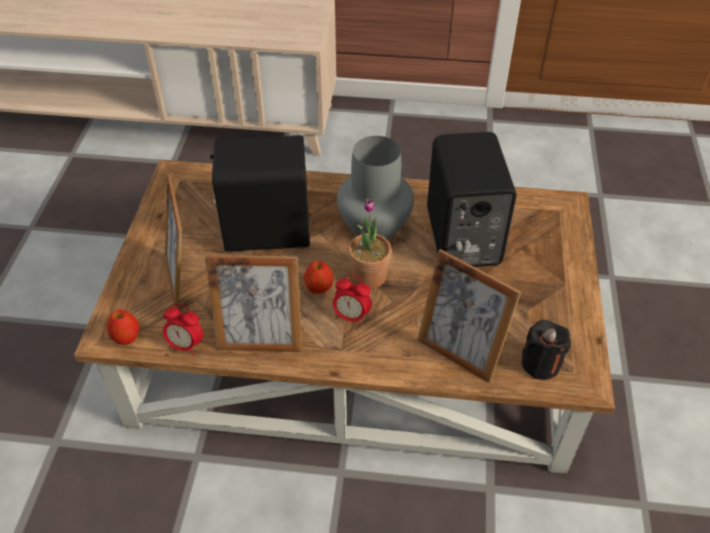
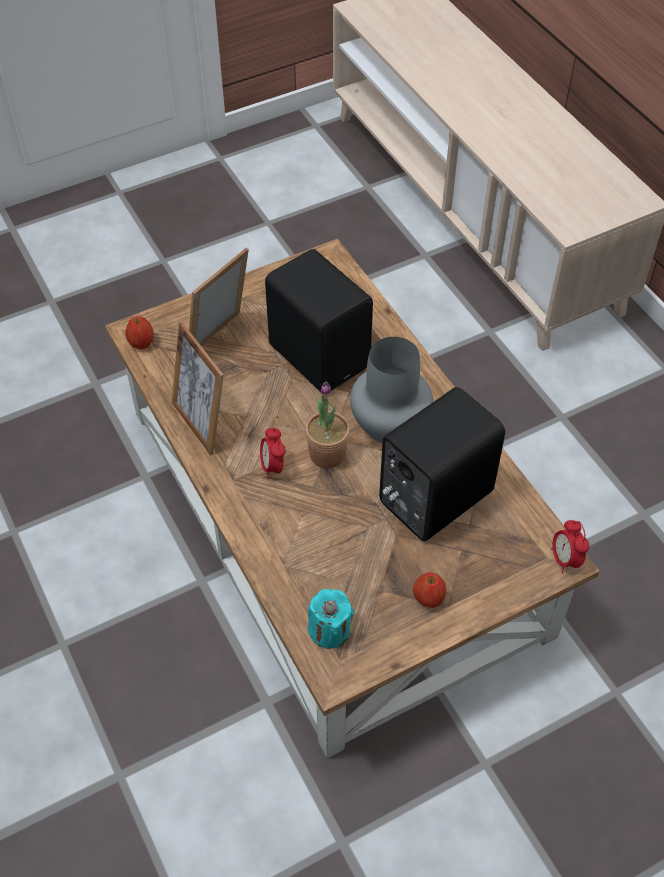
camera: 55 degrees right, 5 degrees up
(185, 345) = (161, 381): alarm clock -> alarm clock (565, 559)
(319, 288) = (285, 428): apple -> apple (428, 599)
(459, 353) = (294, 563): picture frame -> none
(540, 363) = (329, 630): black candle -> turquoise candle

